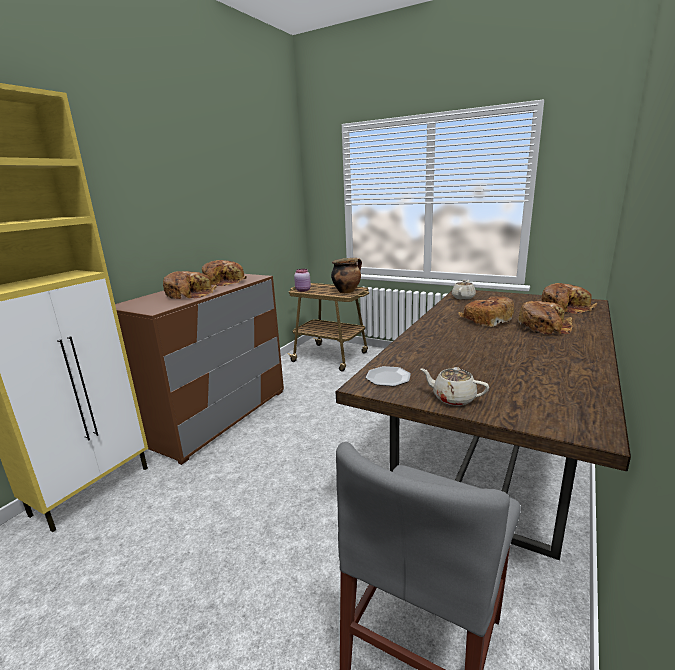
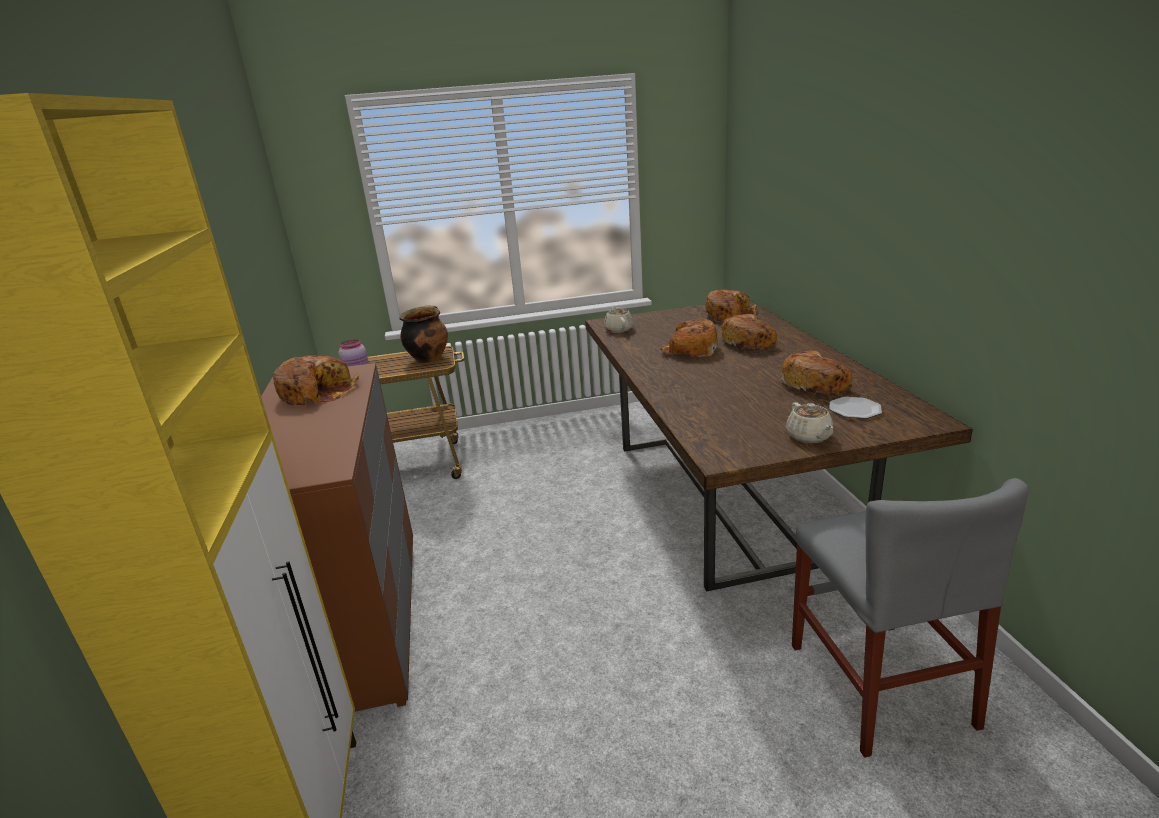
camera: 40 degrees left, 5 degrees up
(190, 294) = (315, 428): bread -> bread (815, 384)
(388, 378) = (724, 442): plate -> plate (854, 410)
(453, 398) = (809, 437): beige teapot -> beige teapot turned 90 degrees counterclockwise

